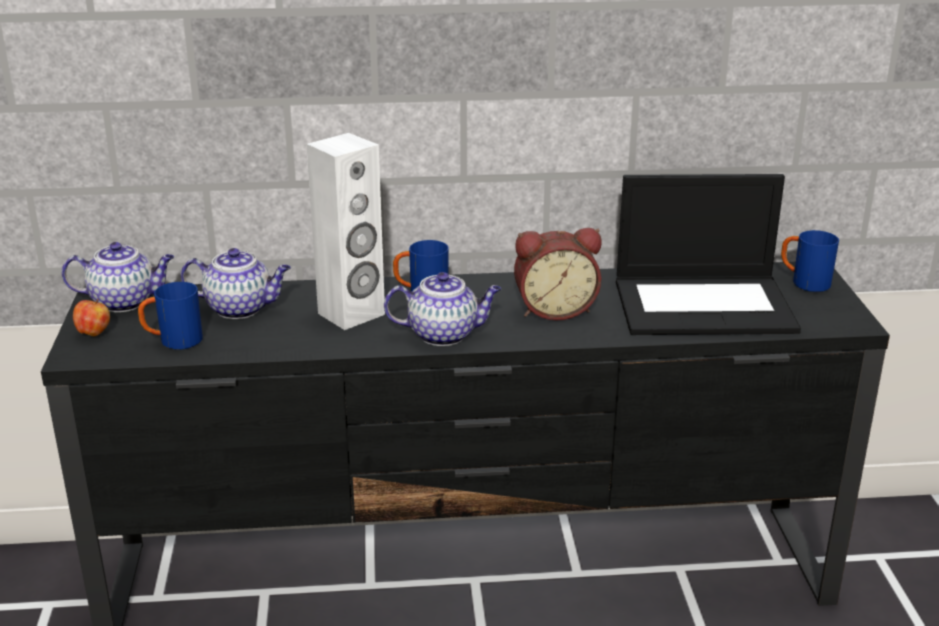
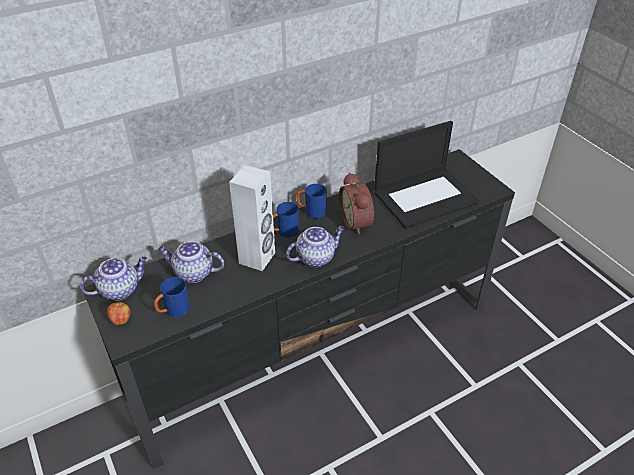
camera: 25 degrees left, 15 degrees up
(241, 308) = (193, 273): teapot -> teapot turned 150 degrees counterclockwise
(554, 309) = (358, 222): alarm clock -> alarm clock turned 105 degrees clockwise
(804, 282) = (459, 168): blue mug -> blue mug (311, 212)

